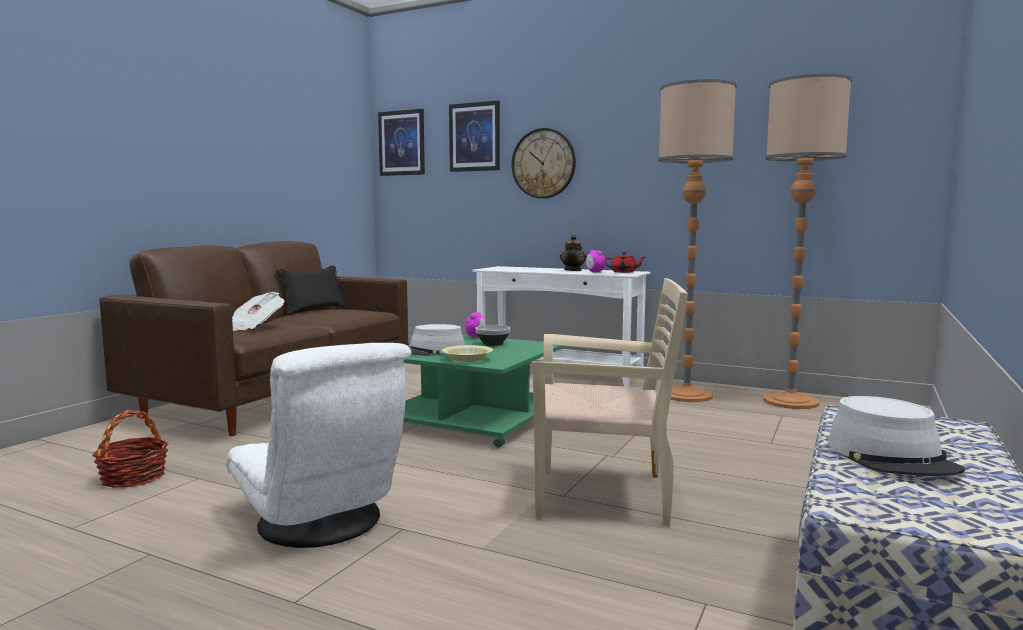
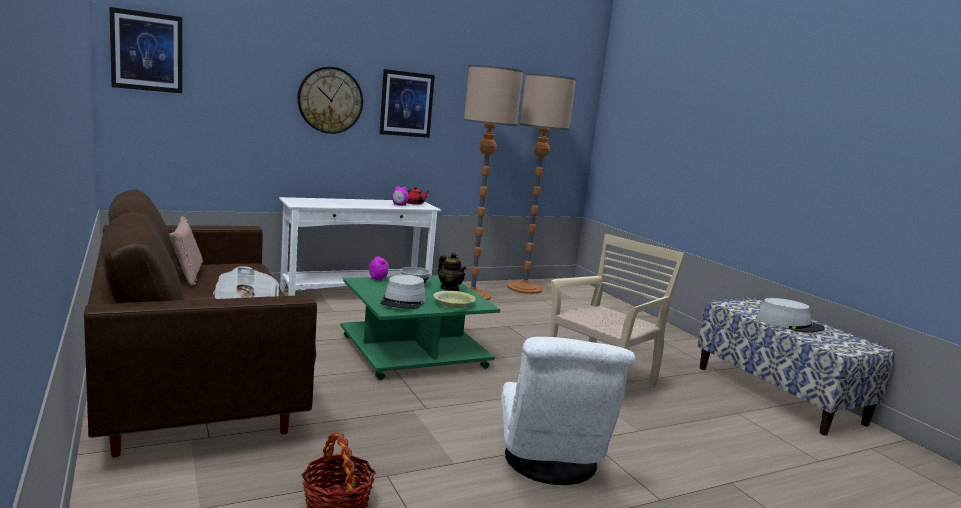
camera: 55 degrees left, 5 degrees up
(313, 310) = (187, 274): black pillow -> beige pillow
(316, 522) = (547, 460): white armchair -> white armchair turned 90 degrees clockwise
(474, 137) = (252, 62): picture -> picture (406, 104)
(573, 270) = (373, 203): teapot -> teapot (450, 289)

